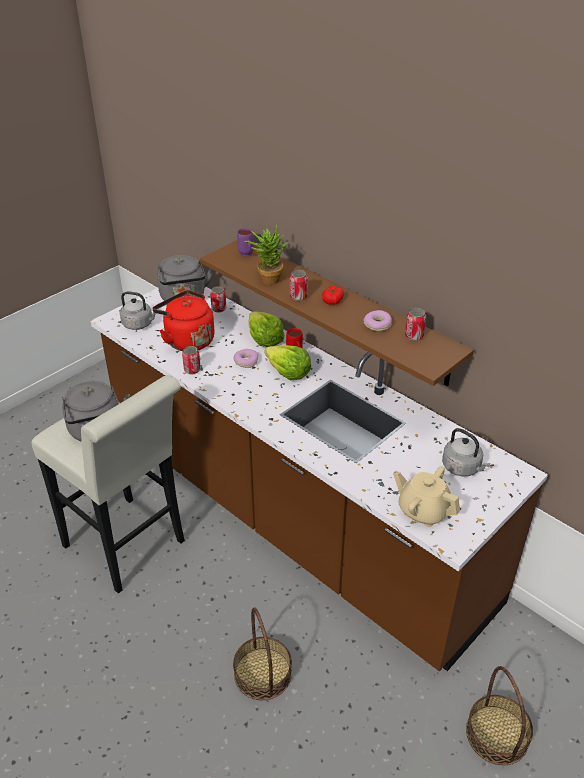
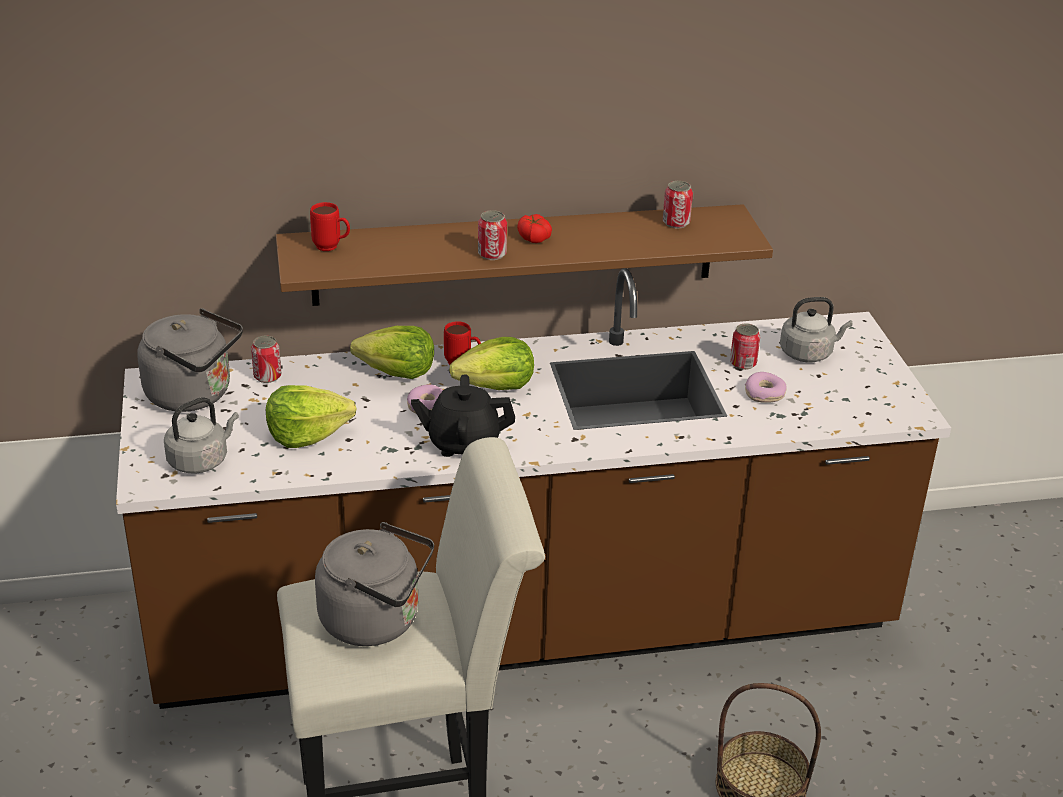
camera: 55 degrees left, 5 degrees down
(187, 340) = (307, 434): red kettle -> lettuce
(192, 370) = (386, 458): can -> can (743, 363)
(228, 386) = (463, 443): none -> black teapot
(247, 255) = (332, 248): purple mug -> red mug
(267, 278) = (416, 257): potted plant -> none
(377, 325) = (626, 233): donut -> donut (764, 394)
(423, 511) = (851, 410): beige teapot -> none
(497, 734) = (986, 637): basket -> none

